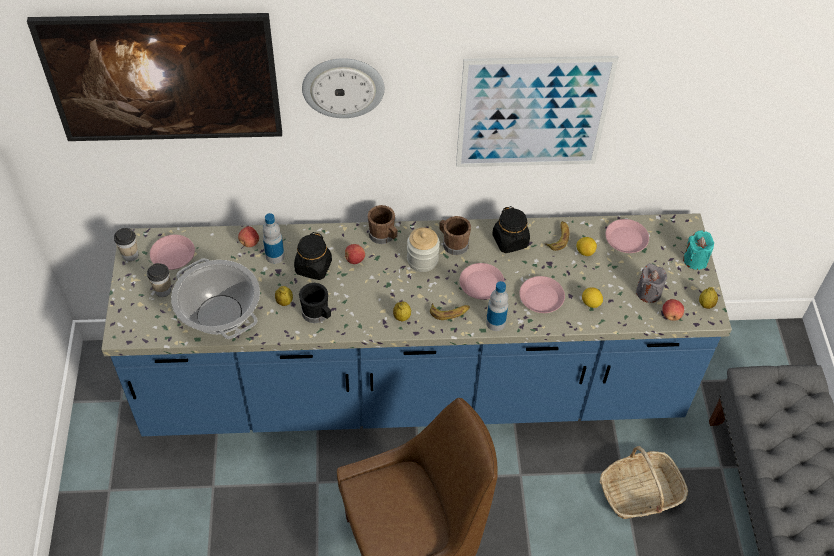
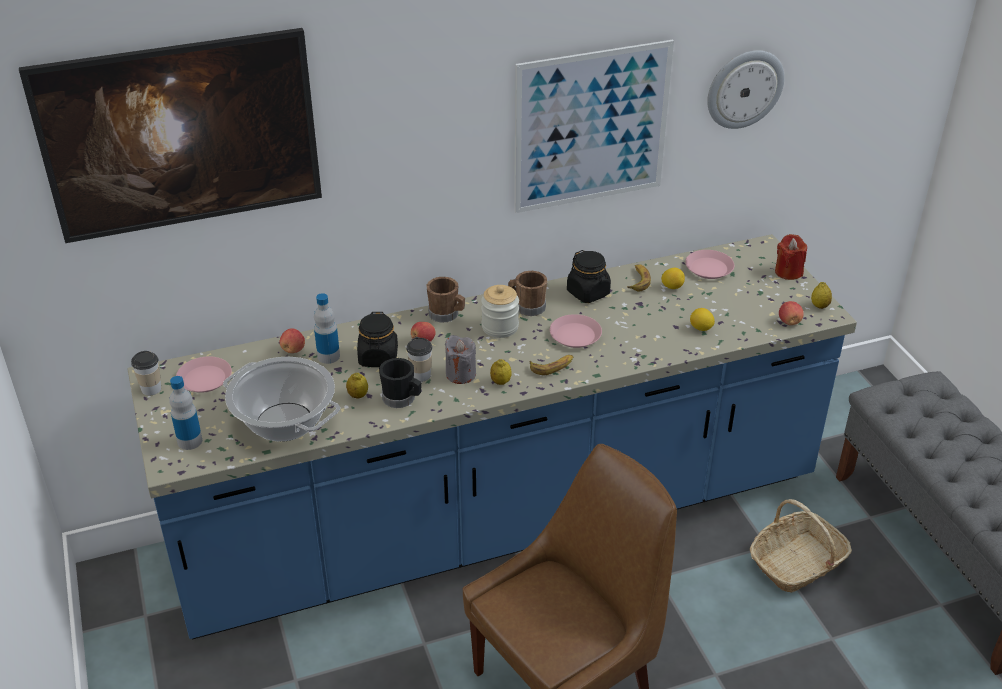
camera: 15 degrees left, 15 degrees down
(163, 290) = (205, 414): cup -> cup (420, 375)
(343, 86) = (387, 119): wall clock -> wall clock (744, 88)
(495, 323) = (607, 366): bottle -> bottle (190, 441)
(541, 297) = (645, 334): pink plate -> none
(648, 292) = (755, 308): grey candle -> grey candle (460, 374)
(695, 260) = (788, 272): turquoise candle -> red candle

